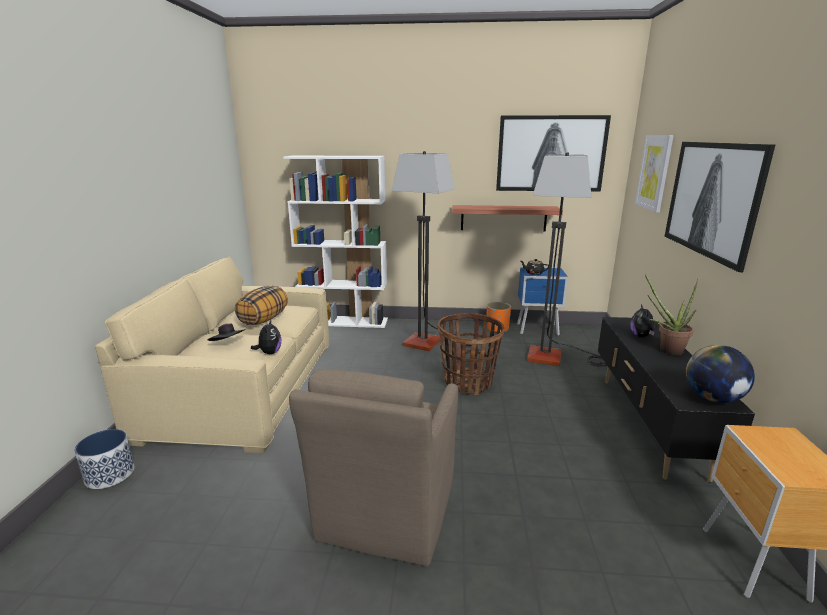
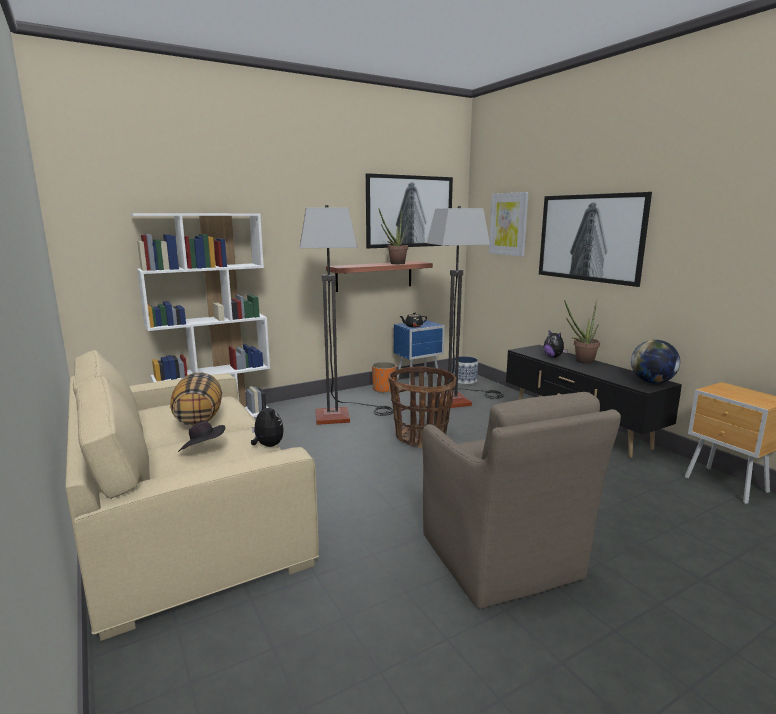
camera: 35 degrees left, 5 degrees down
(110, 474) = (134, 679): planter -> planter (464, 380)
(520, 208) = (395, 263): none -> potted plant

